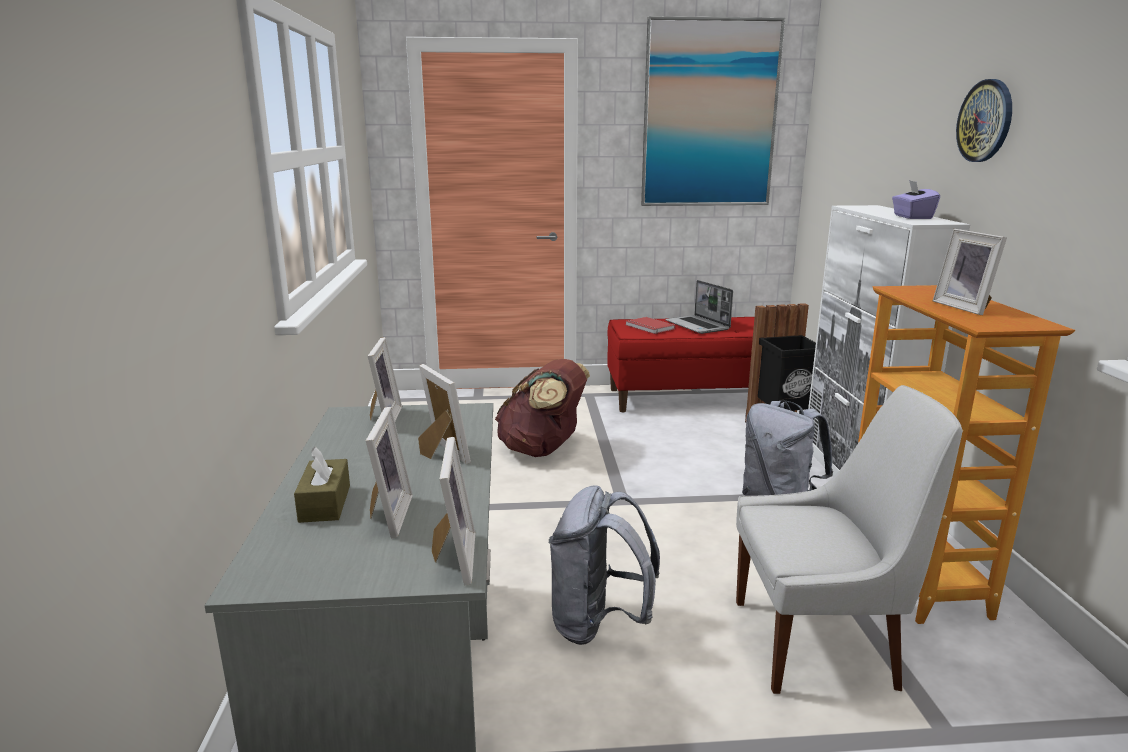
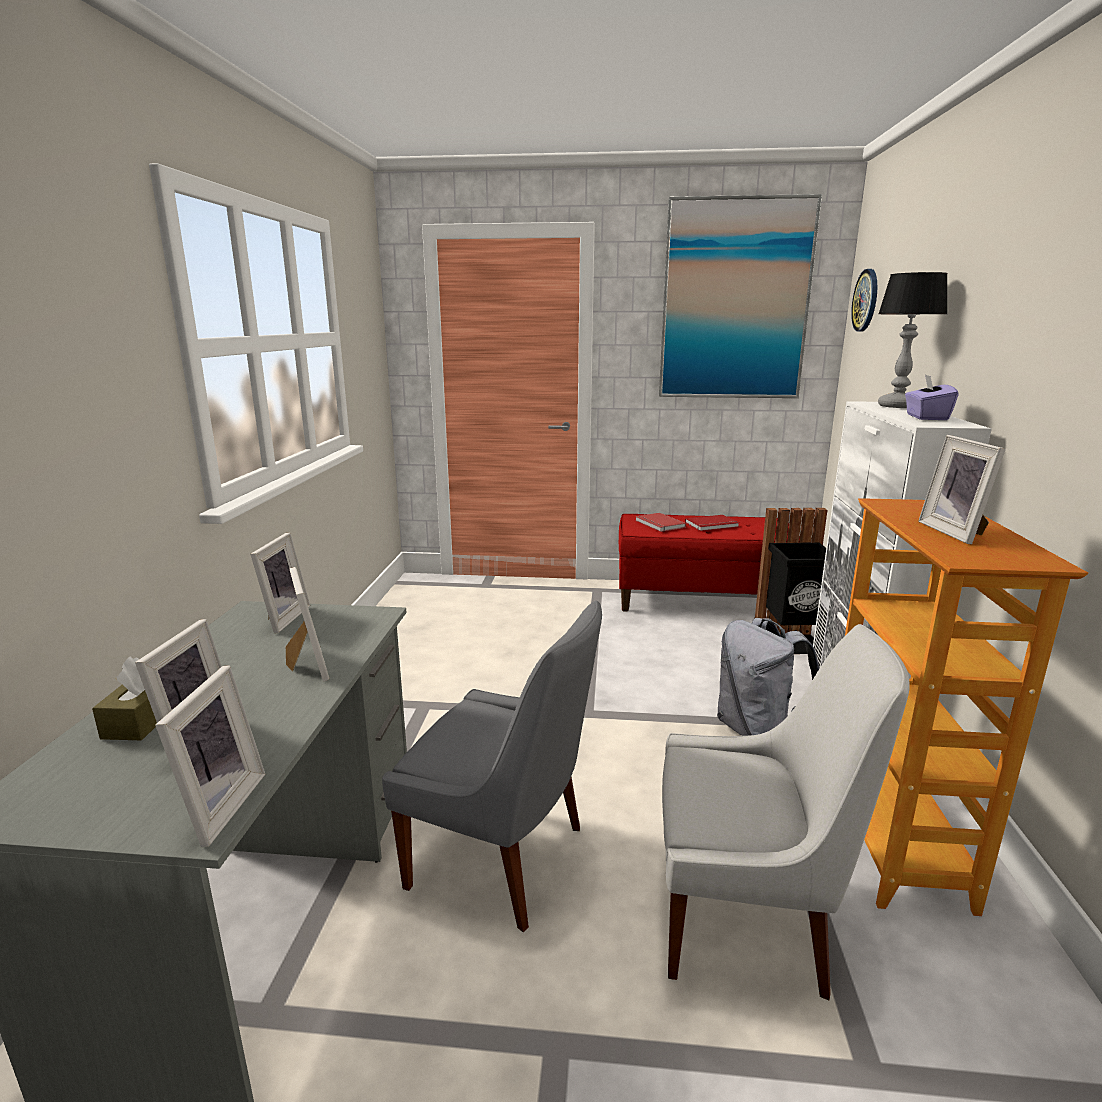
camera: 10 degrees right, 0 degrees up
(542, 450) = (526, 647): brown backpack -> none
(598, 624) = (504, 859): grey backpack -> grey chair
(698, 326) = (712, 525): laptop -> red book
(877, 208) = (896, 406): none -> table lamp
(985, 121) = (1016, 304): wall clock -> wall clock (866, 300)

